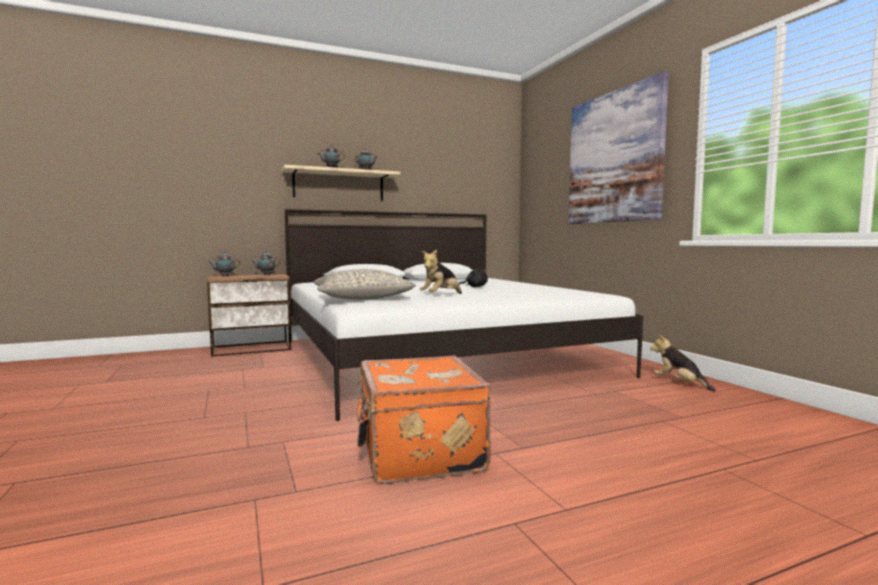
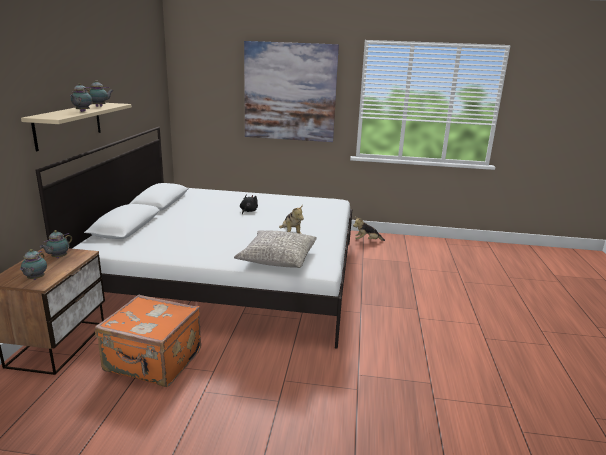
camera: 60 degrees left, 15 degrees up
(418, 453) = (406, 337): orange suitcase -> orange suitcase (153, 362)

